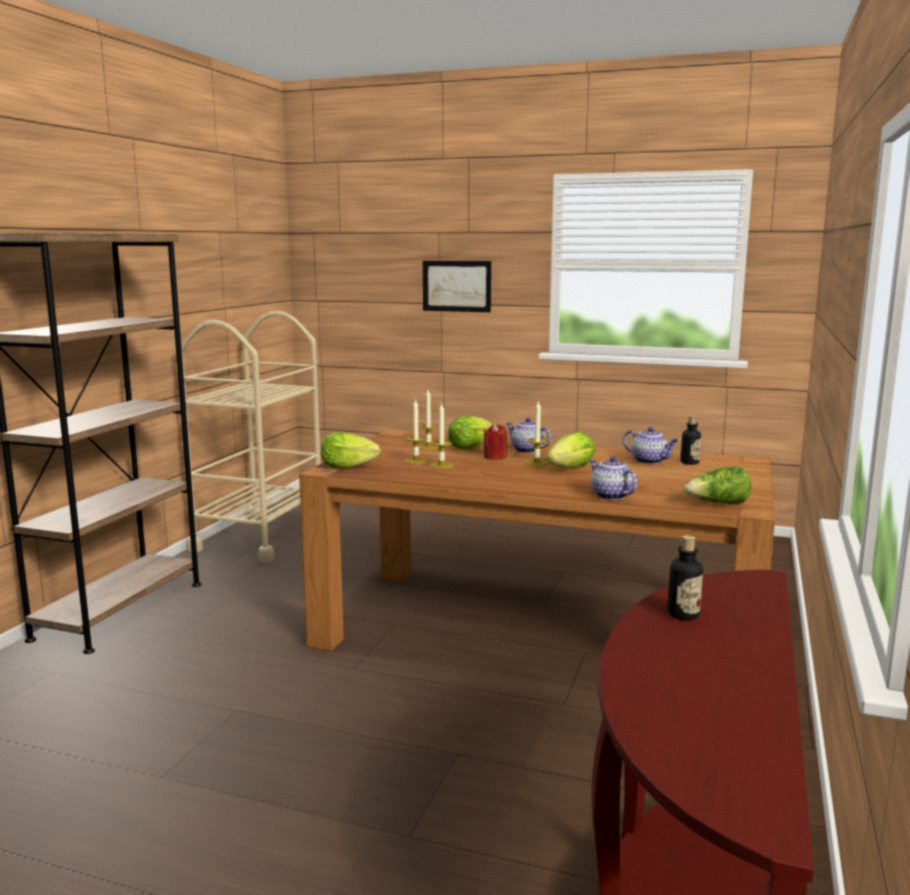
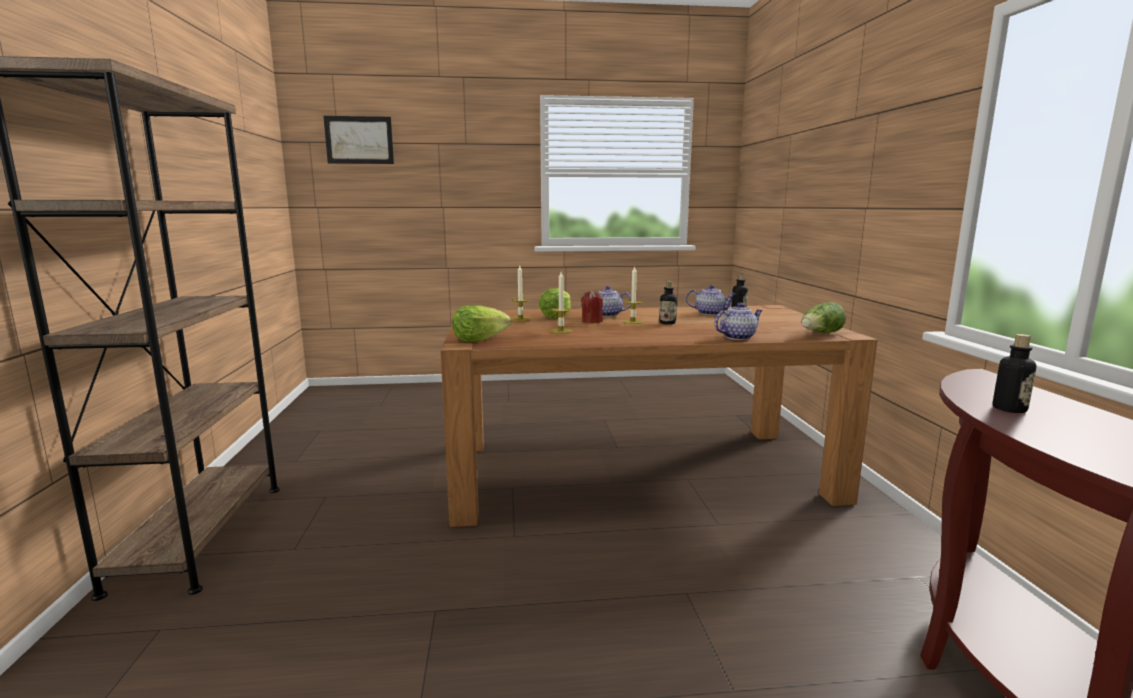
camera: 25 degrees left, 0 degrees up
(259, 537) = (305, 434): beige cart -> none
(416, 460) = (531, 329): candle -> none
(456, 286) = (457, 191): picture -> picture (359, 140)
(571, 468) = (667, 323): lettuce -> bottle
(610, 496) = (737, 337): teapot -> teapot turned 120 degrees clockwise

